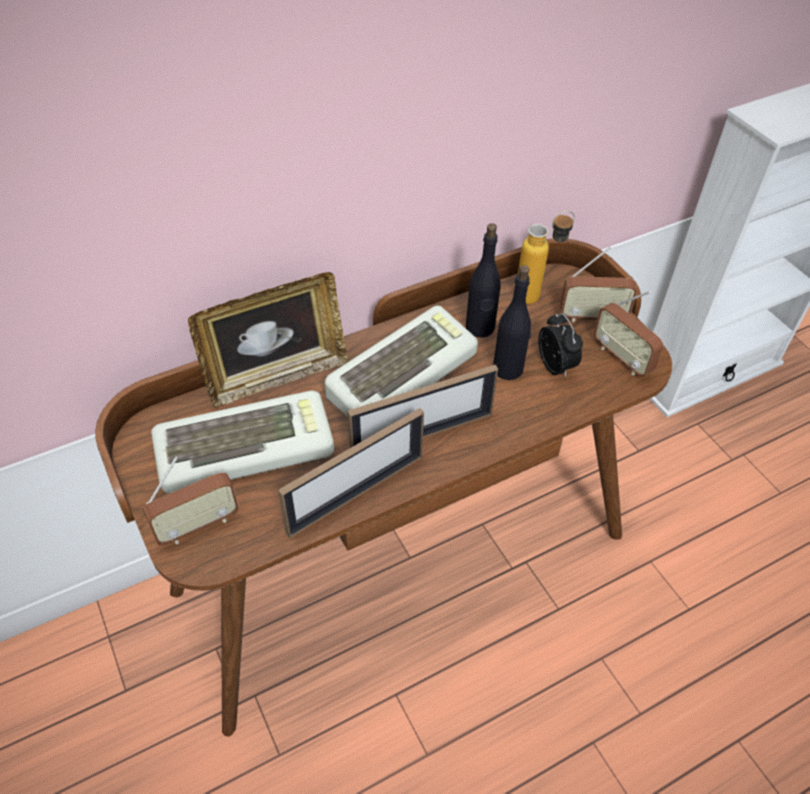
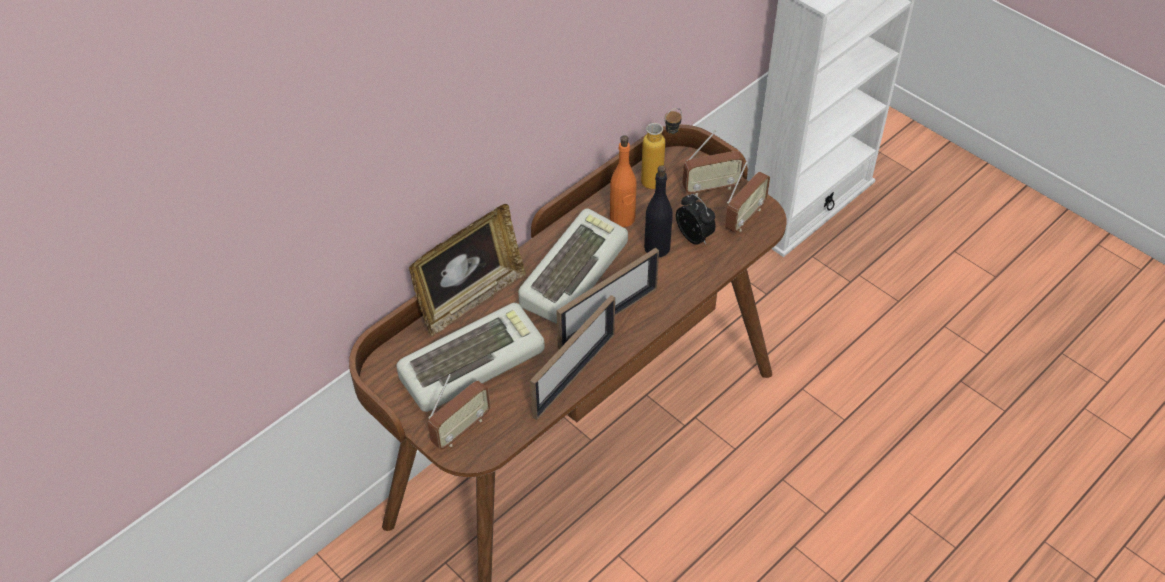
camera: 15 degrees left, 0 degrees up
(480, 328) = (622, 218): black bottle -> orange bottle
(621, 358) = (744, 217): radio -> radio turned 90 degrees counterclockwise

